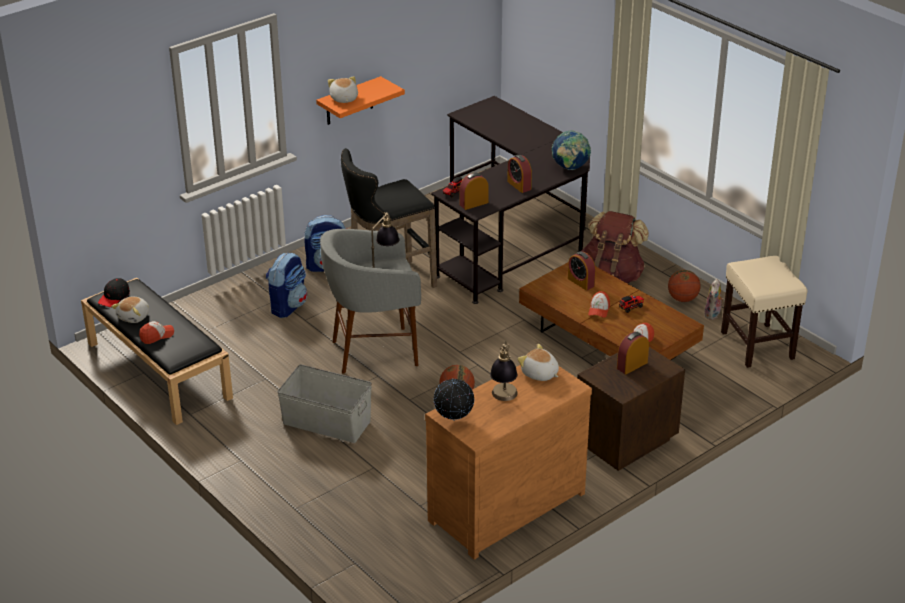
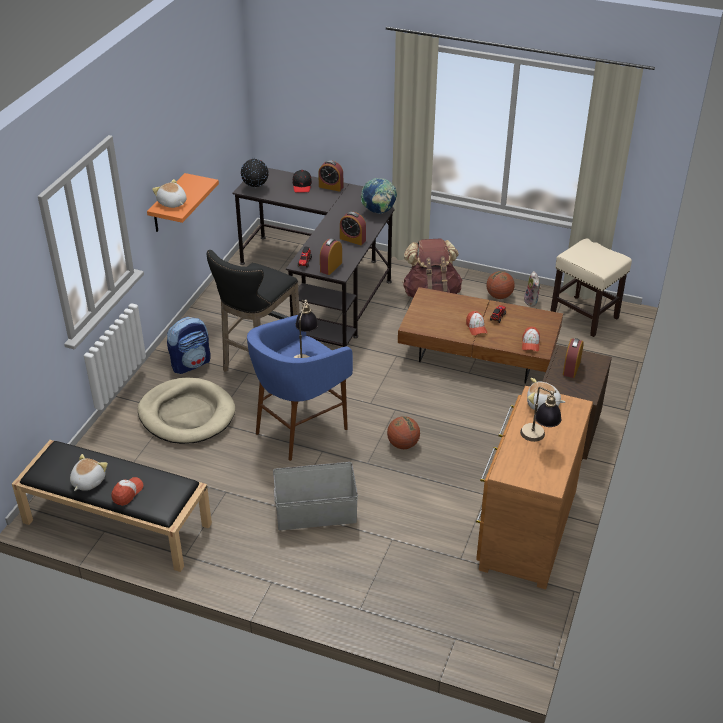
camera: 30 degrees left, 5 degrees up
(114, 297) = (49, 468): black cap -> black cap (302, 185)
(134, 317) = (87, 481): plush toy -> plush toy turned 150 degrees counterclockwise
(288, 306) = (187, 414): backpack -> beige dog bed
(374, 352) = (299, 430): grey stool -> blue stool
(454, 419) = (517, 475): globe -> globe (255, 188)
(581, 282) = (441, 308): alarm clock -> alarm clock (331, 187)

